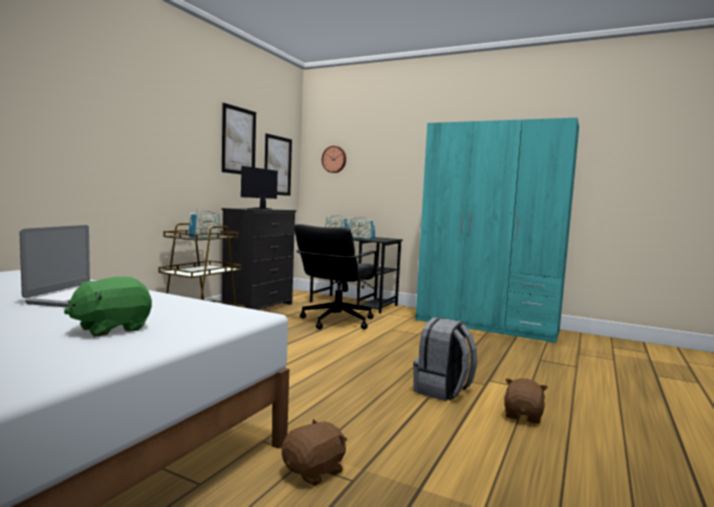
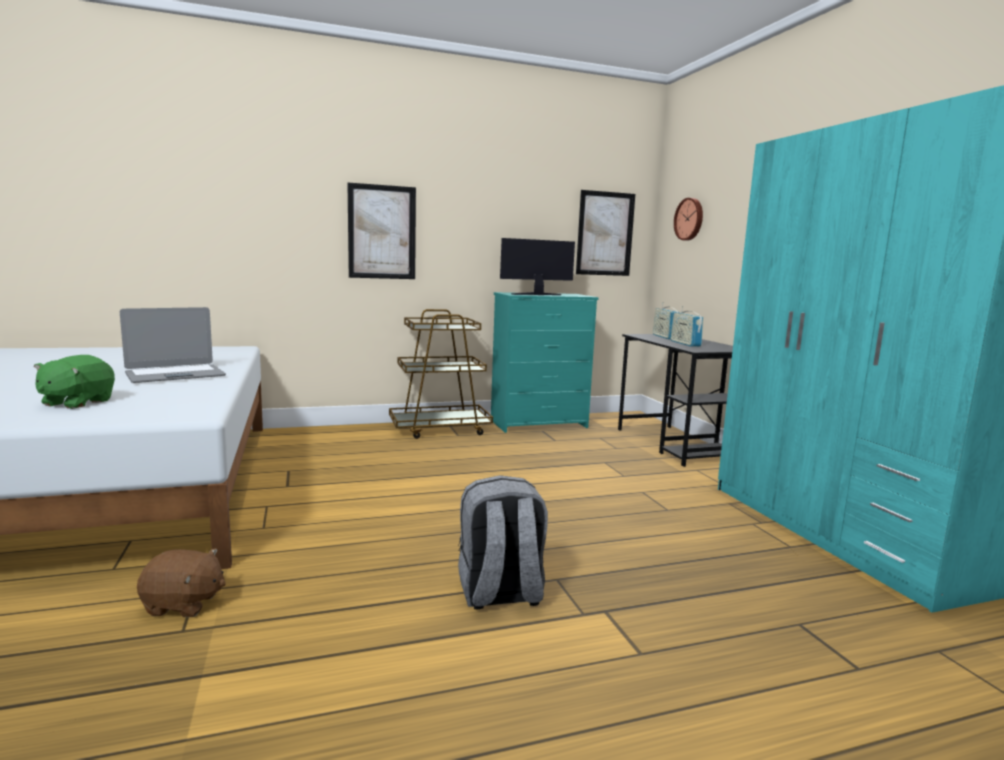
camera: 45 degrees right, 5 degrees up
(111, 329) = (76, 403): green plush toy -> green plush toy turned 75 degrees counterclockwise
(204, 237) = (439, 327): radio -> none
(238, 141) = (530, 204): picture -> picture (382, 232)
(259, 307) = (539, 424): black dresser -> turquoise dresser
(336, 321) = (591, 461): black office chair -> none
(523, 415) = (521, 681): brown plush toy -> none

